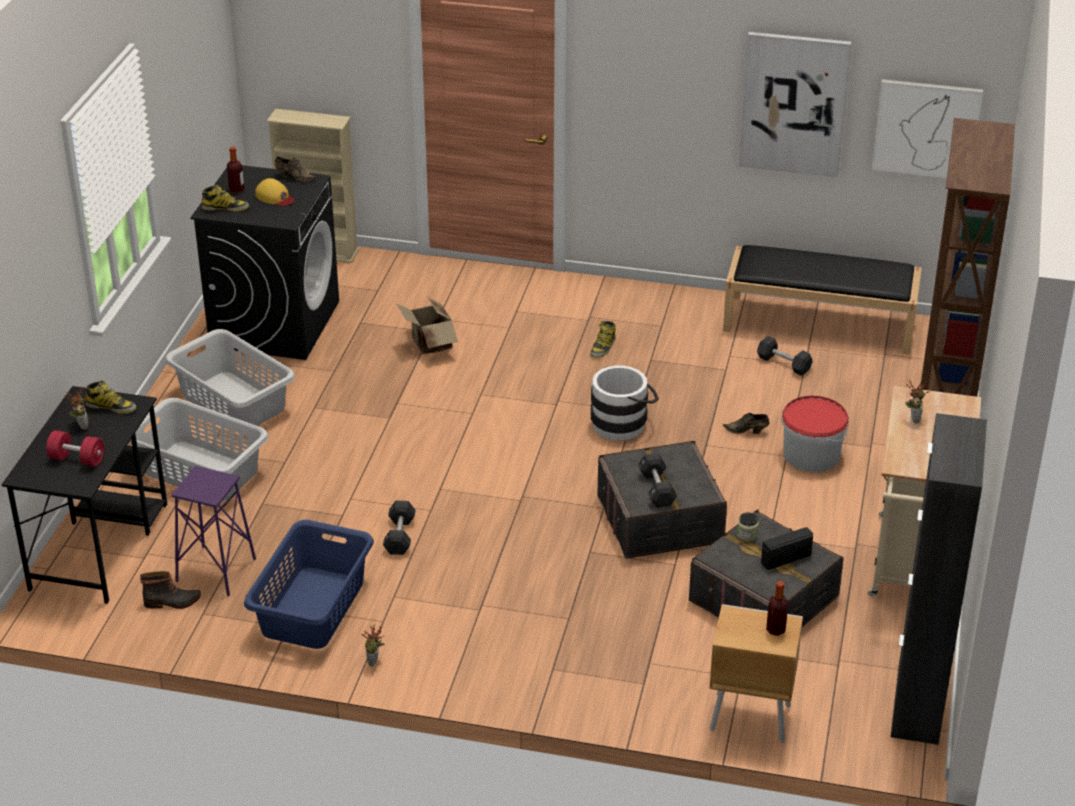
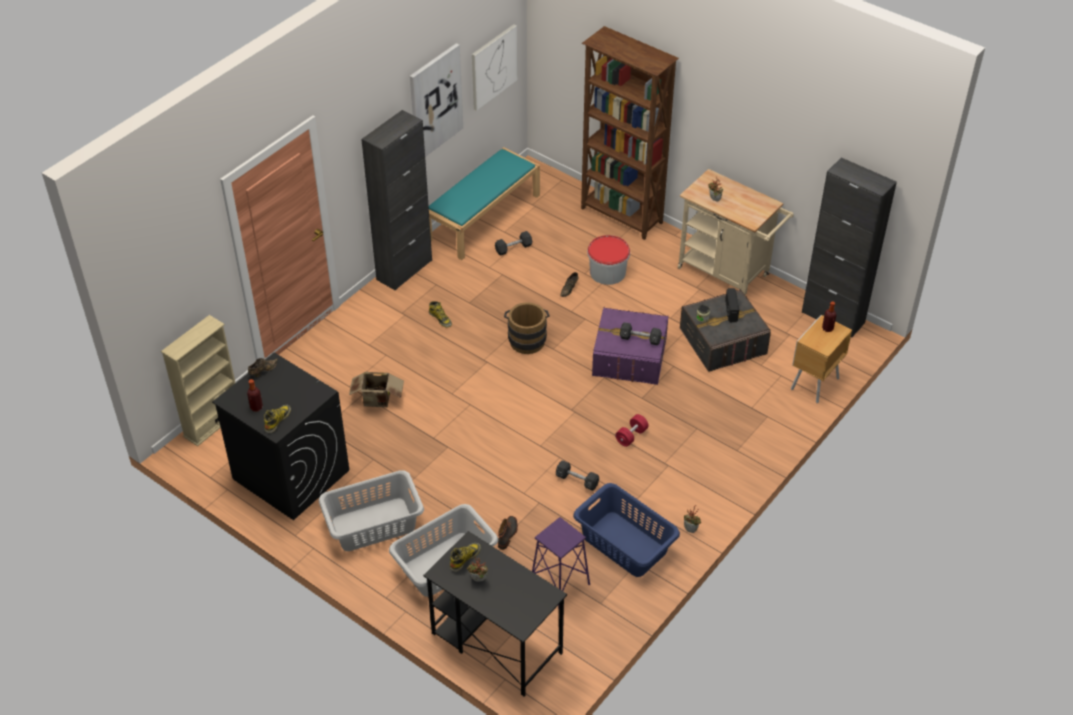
camera: 65 degrees left, 10 degrees up
(77, 459) = (518, 591): red dumbbell -> red dumbbell (631, 436)
(172, 602) = (580, 616): boot -> boot (508, 534)
(275, 197) = (283, 389): yellow cap -> none
(623, 423) = (526, 338): white bucket -> brown bucket
(659, 519) = (629, 357): grey storage box -> purple storage box
(665, 296) = (404, 270): none -> black cabinet
(820, 323) = (483, 217): black bench -> turquoise bench

